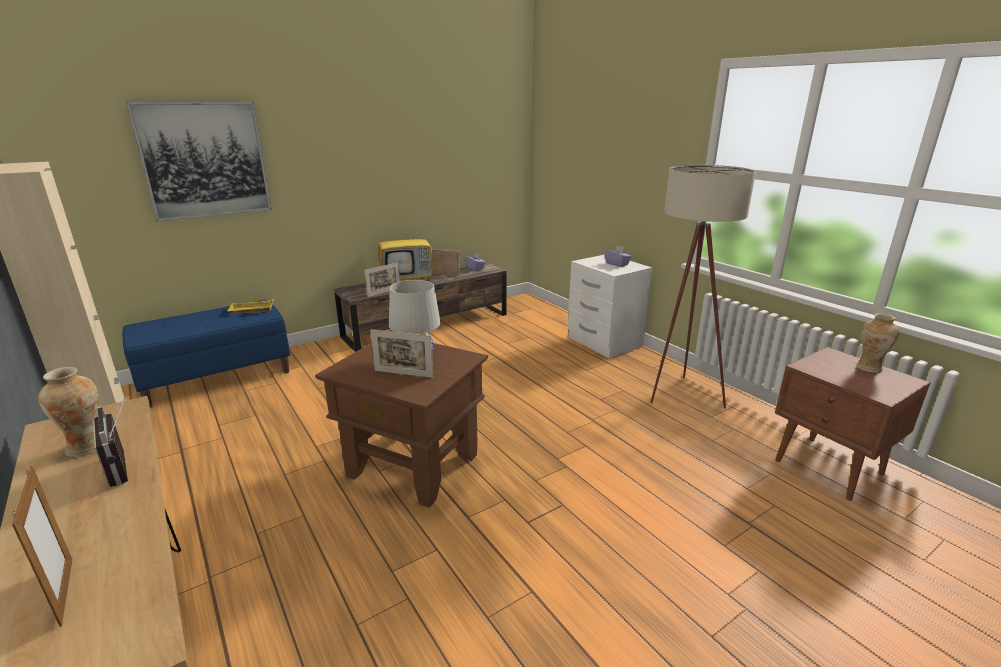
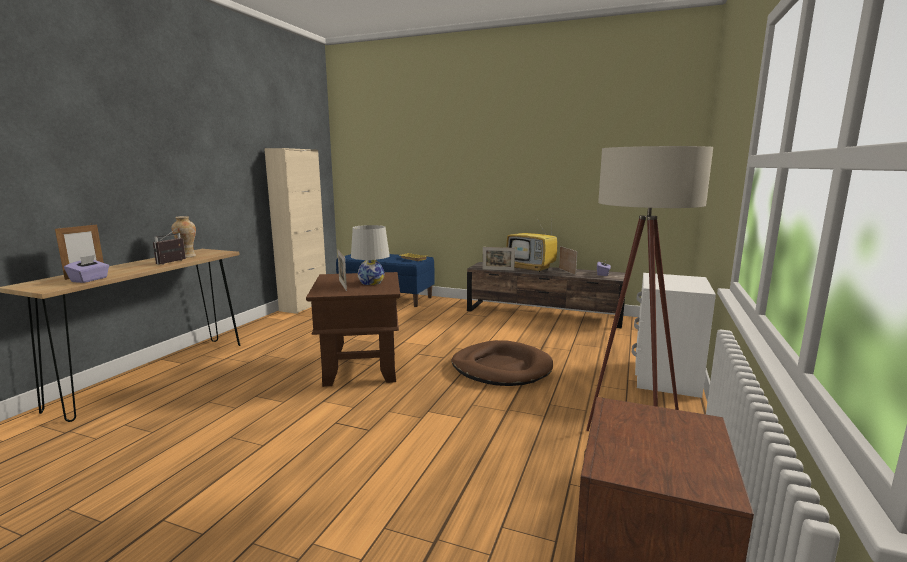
camera: 55 degrees right, 10 degrees down
(204, 160) = (414, 158): picture -> none
(514, 391) = (501, 368): none -> brown dog bed
(617, 264) = (682, 283): purple tissue box -> purple tissue box (90, 280)
(868, 368) = (701, 452): vase -> none

